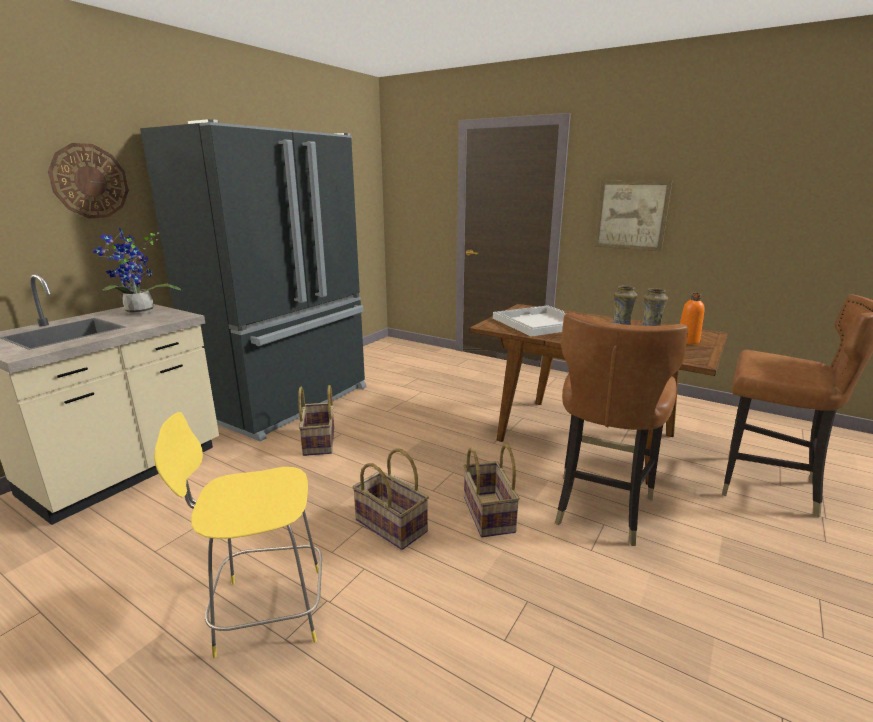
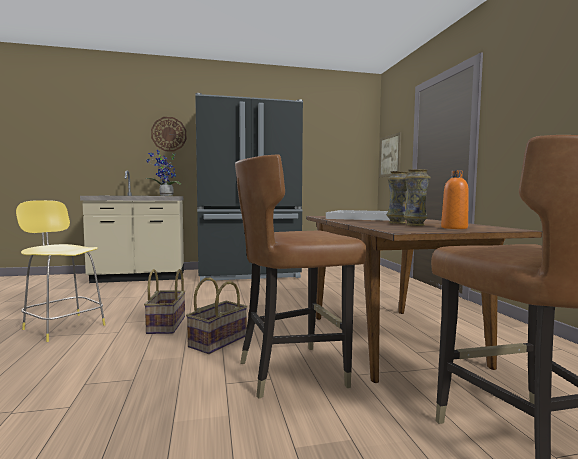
camera: 45 degrees right, 15 degrees down
(320, 442) = (222, 289): basket -> none
(631, 215) = (532, 131): picture -> picture (390, 156)

